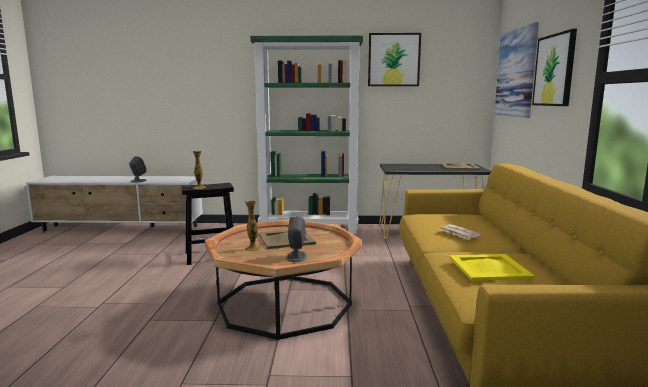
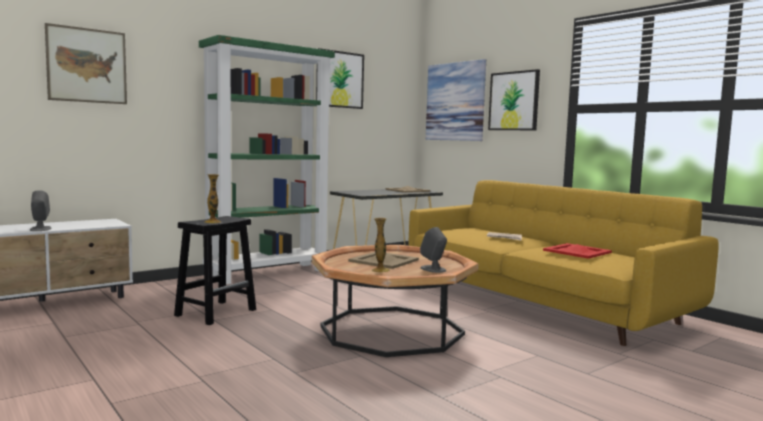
camera: 40 degrees left, 5 degrees down
(180, 69) = (87, 65): none -> picture
(489, 267) = (577, 251): yellow tray -> red tray

